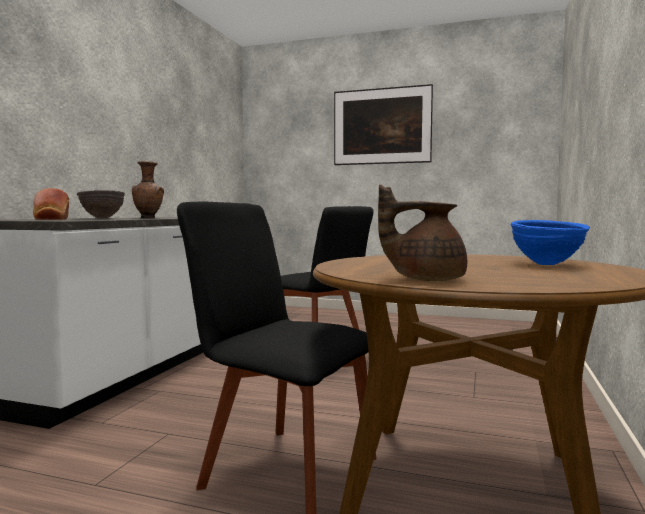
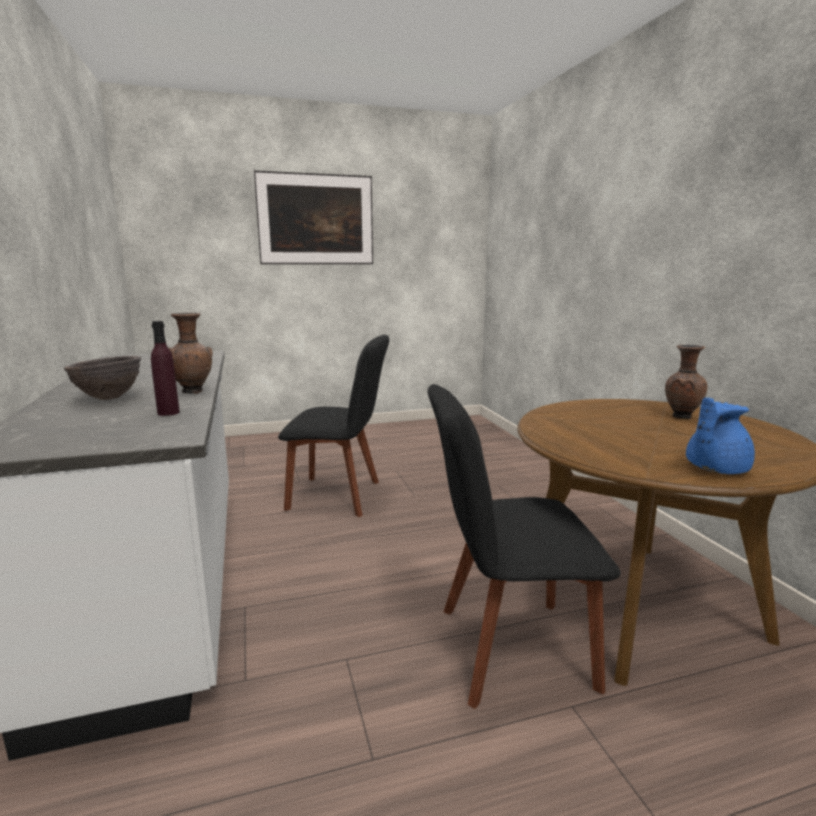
camera: 35 degrees left, 10 degrees up
(51, 219) = (104, 429): bread -> none
(100, 219) = (168, 412): none -> purple bottle
(425, 279) = (714, 469): brown teapot -> blue teapot
(547, 264) = (680, 417): blue bowl -> brown vase

